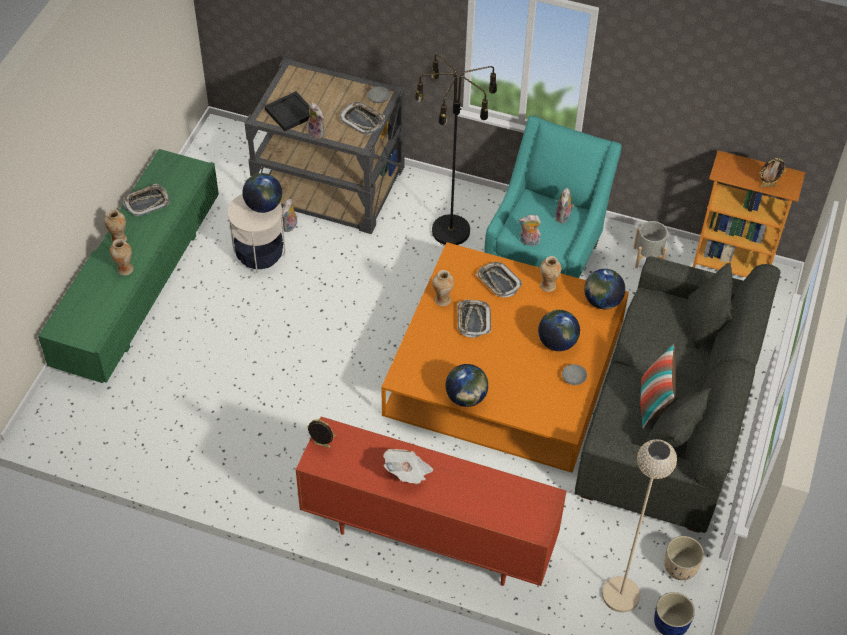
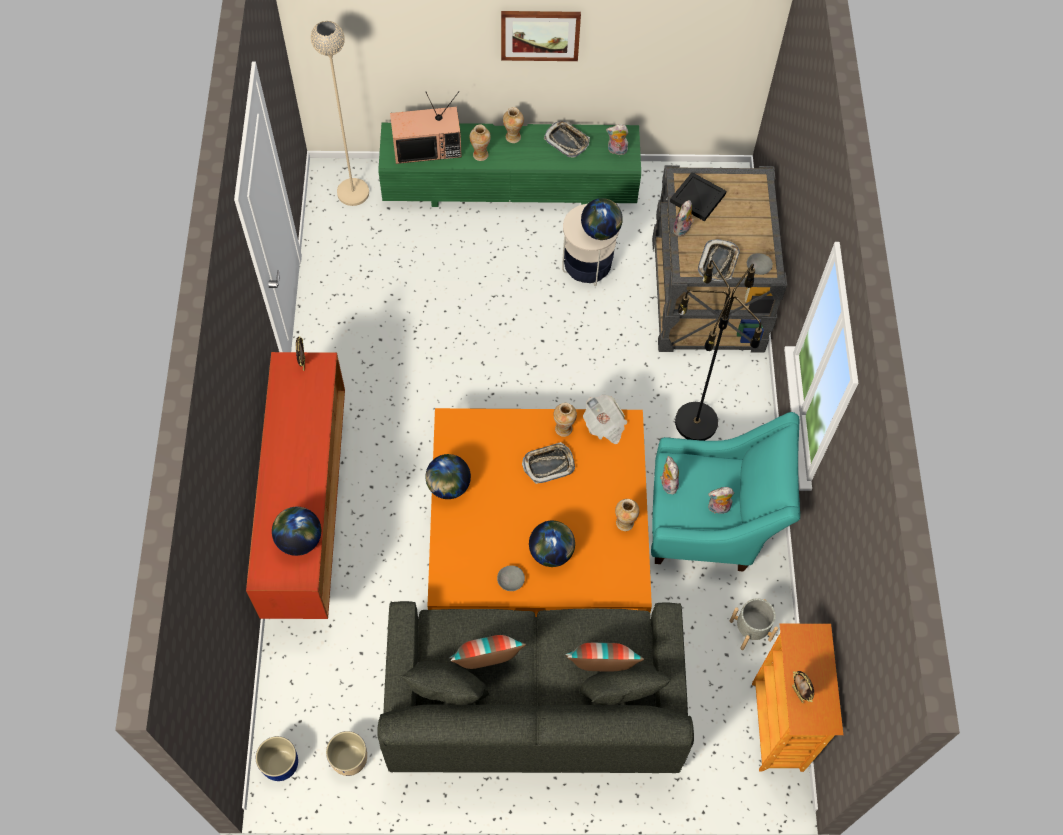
camera: 70 degrees right, 10 degrees up
(90, 130) = (540, 34): none -> picture
(91, 306) = (428, 147): none -> television
(290, 226) = (635, 279): plush toy -> plush toy (616, 151)
(408, 473) = (295, 444): newspaper -> newspaper (604, 425)
(498, 282) = (609, 474): tray -> none
(602, 301) = (625, 582): globe -> globe (299, 540)
(620, 595) = (300, 707): beige floor lamp -> beige floor lamp (353, 192)
(681, 328) = (601, 666): none -> pillow

